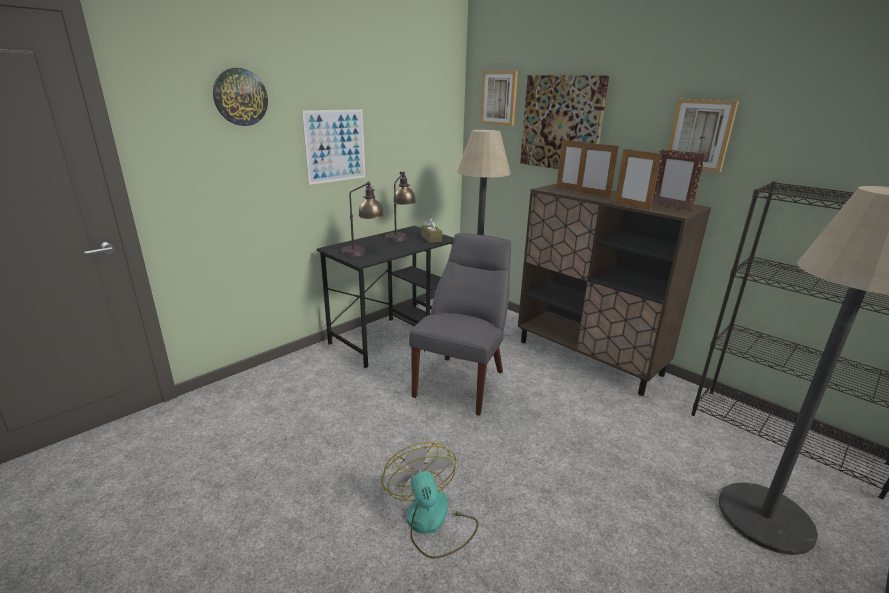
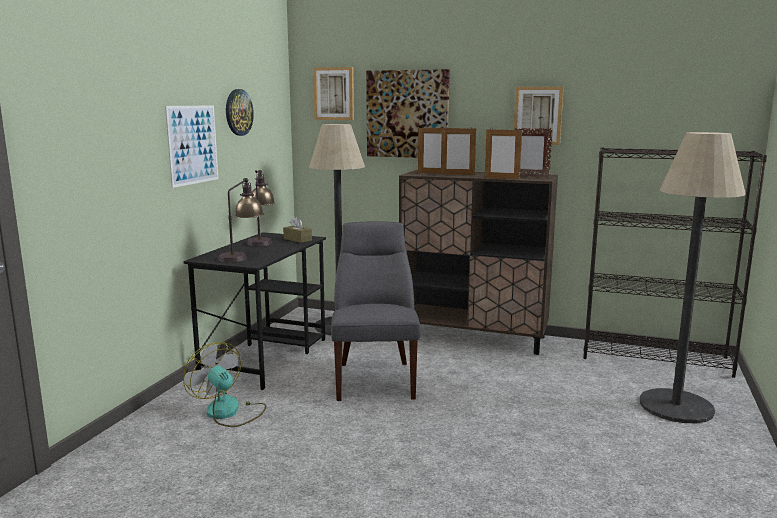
camera: 25 degrees left, 10 degrees down
(240, 97) = (114, 90): wall clock -> wall clock (238, 112)
(432, 523) = (443, 480): fan -> fan (229, 412)

